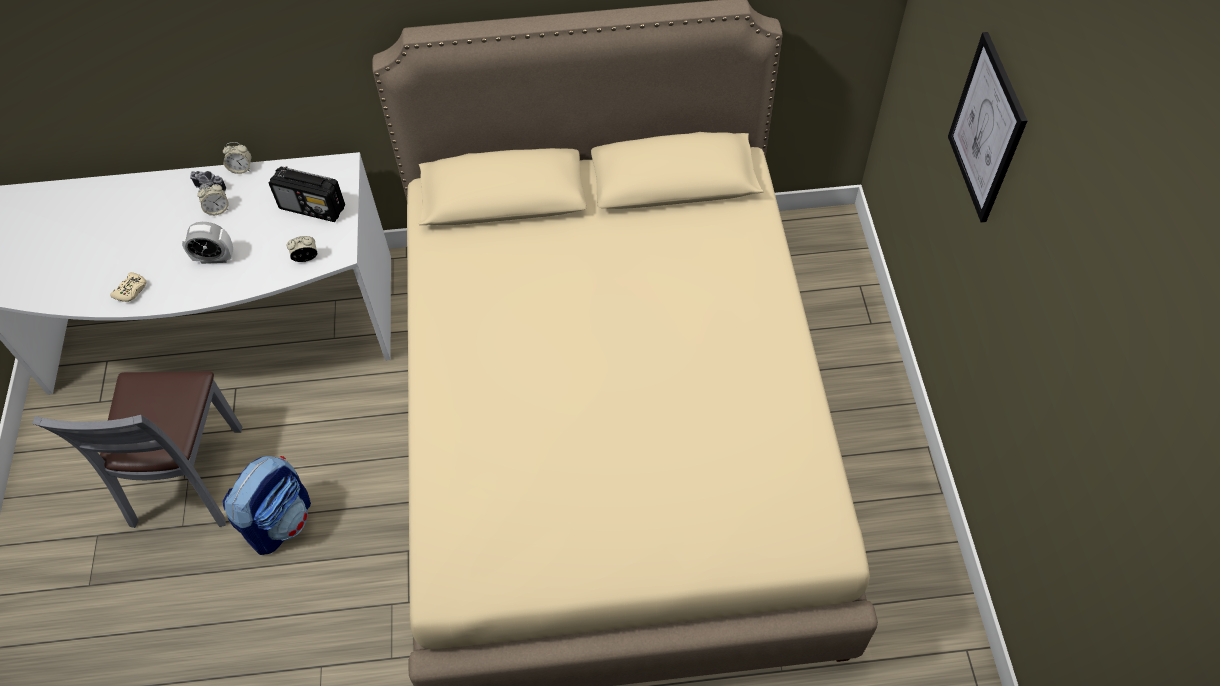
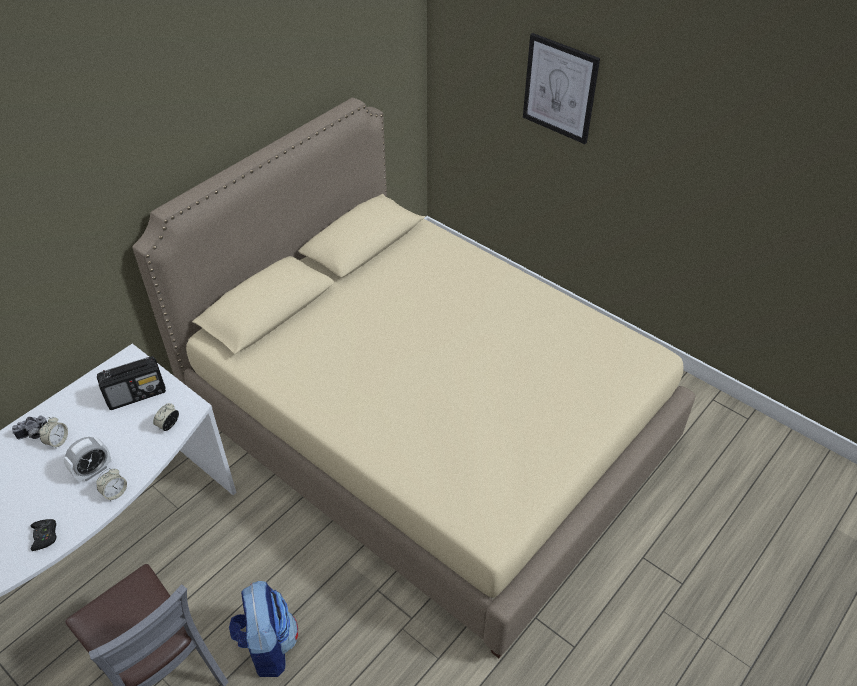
camera: 45 degrees left, 10 degrees down
(131, 290) = (45, 536): beige game controller -> black game controller
(241, 168) = (46, 406): alarm clock -> alarm clock (115, 493)

